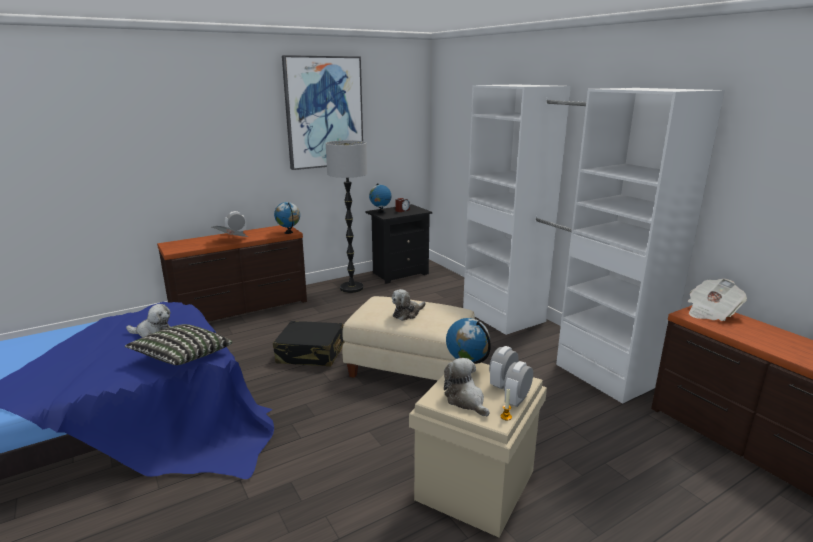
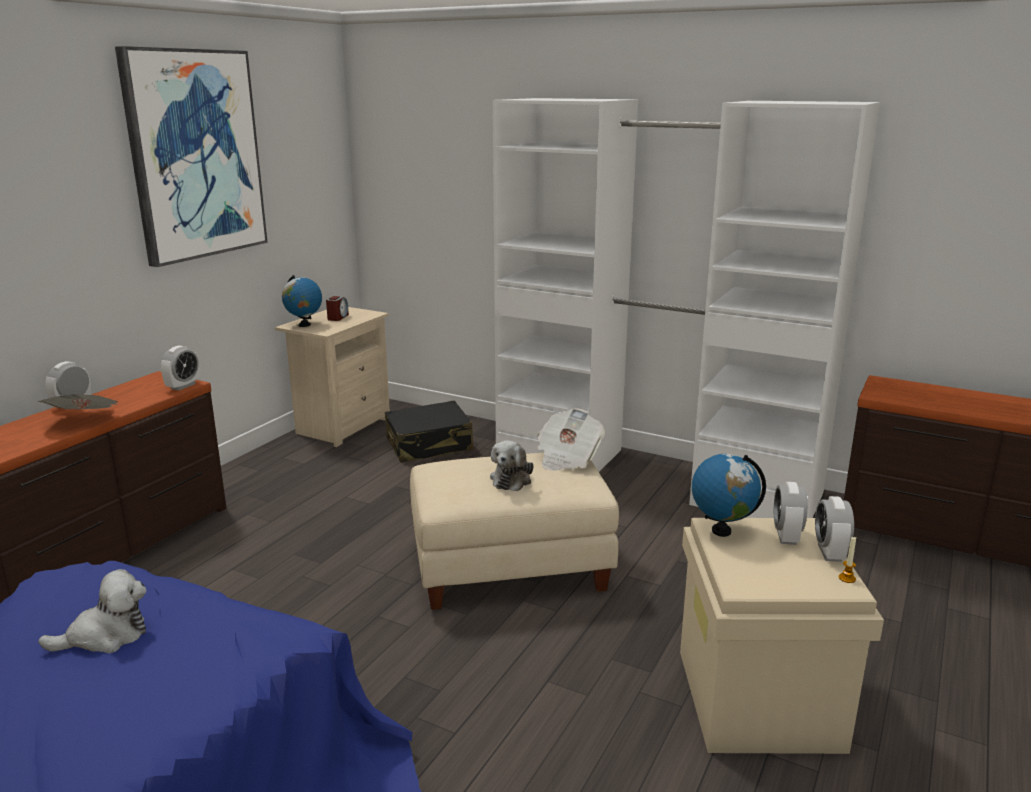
camera: 30 degrees left, 0 degrees up
(182, 358) = (236, 660): pillow -> none
(288, 232) = (183, 386): globe -> alarm clock
(311, 353) = (328, 593): black suitcase -> black suitcase (429, 445)
(351, 288) = (285, 467): floor lamp -> none
(399, 273) = (341, 426): black nightstand -> beige nightstand
(466, 400) = (777, 573): plush toy -> none
(711, 312) = (894, 387): newspaper -> newspaper (567, 458)

